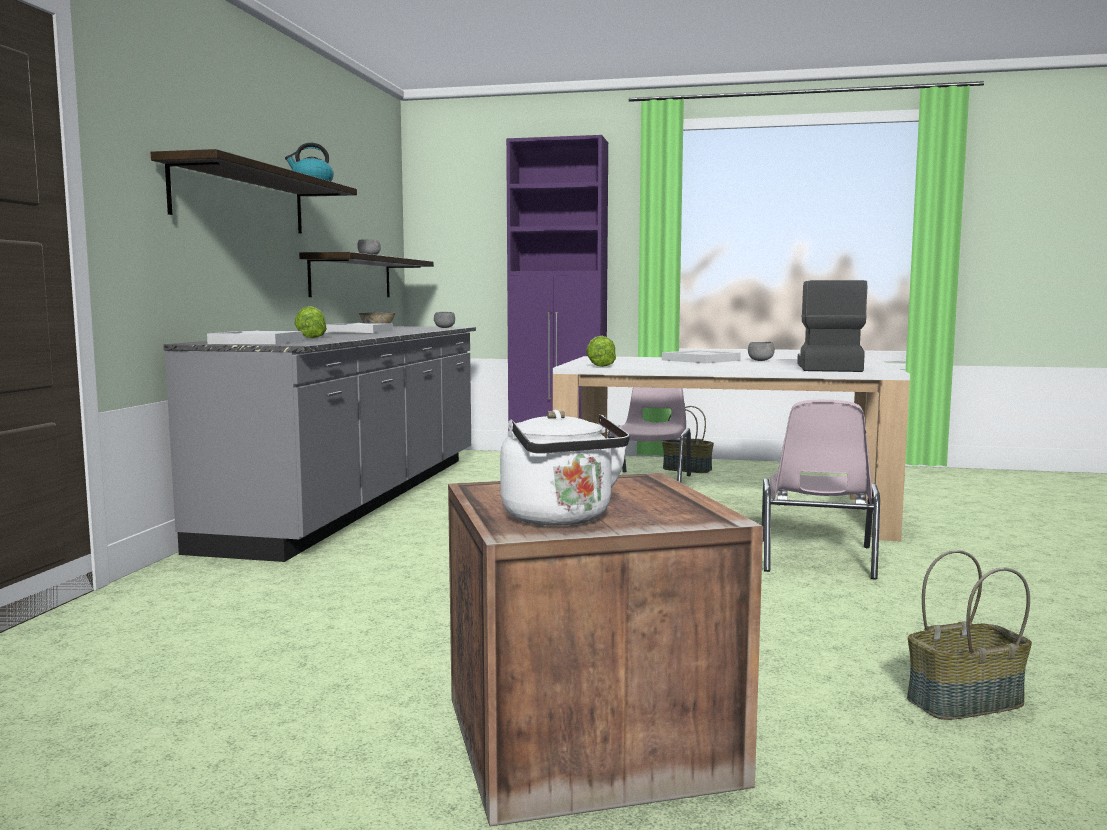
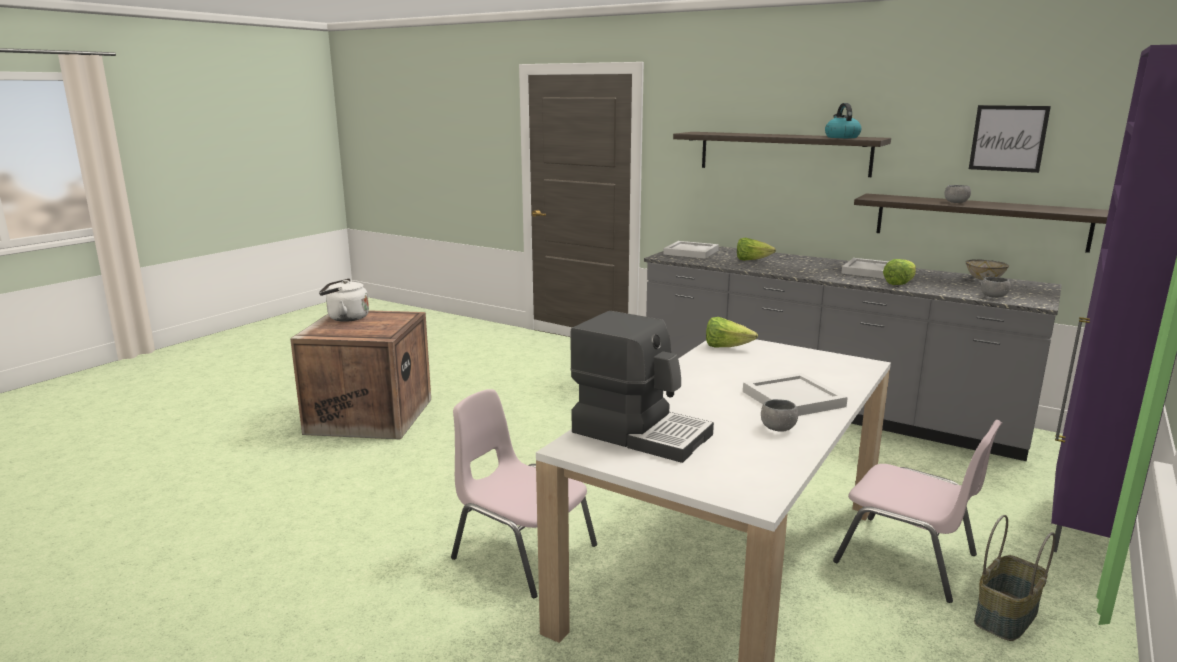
camera: 110 degrees right, 10 degrees up
(355, 199) = (1008, 138): none -> picture
(410, 330) = (899, 283): none -> lettuce
(965, 702) = (280, 501): basket -> none

